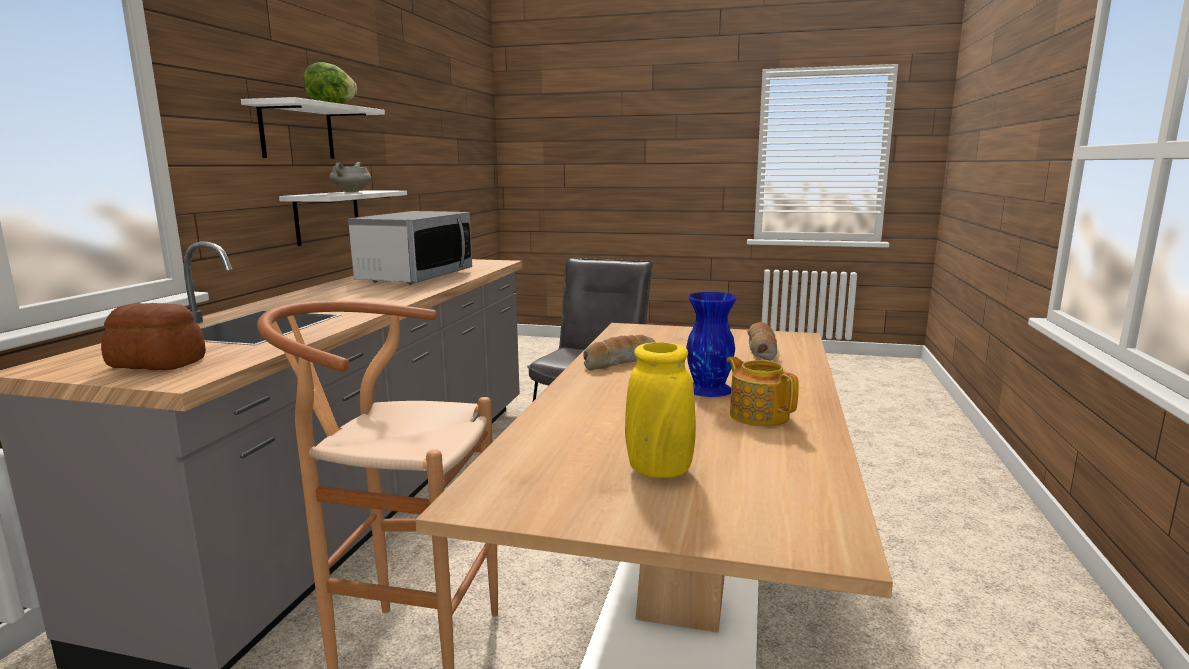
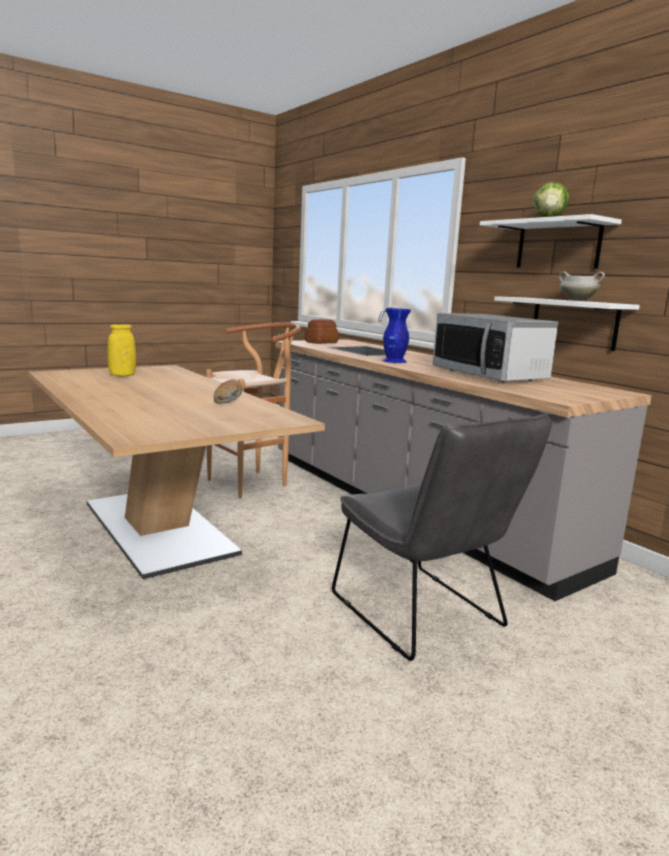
camera: 130 degrees right, 0 degrees up
(709, 388) = (146, 396): blue vase -> blue vase (394, 361)
(758, 415) = (103, 390): teapot -> none
(760, 349) = (149, 421): bread -> none

